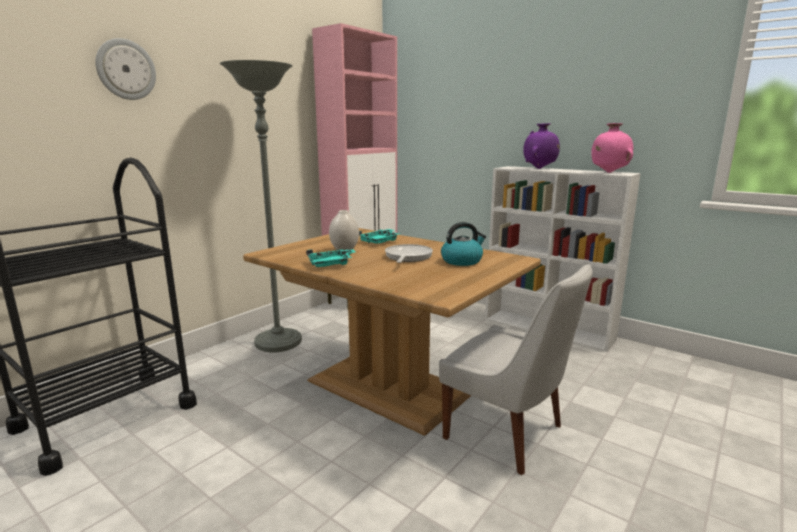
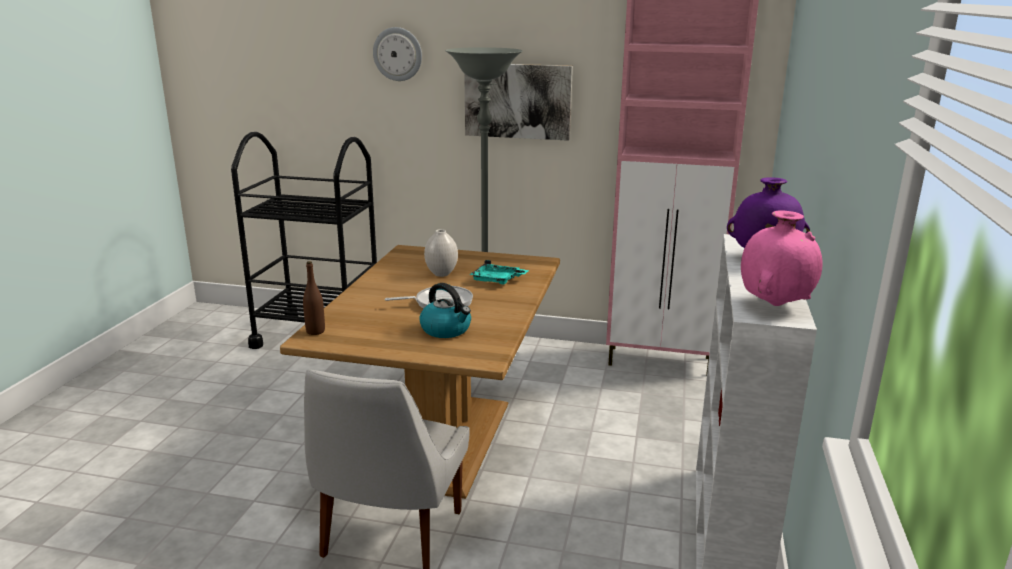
camera: 65 degrees right, 5 degrees up
(246, 119) = (518, 101): none -> picture
(331, 264) = (386, 279): turquoise tray -> none
(428, 294) = (315, 331): none -> brown bottle

